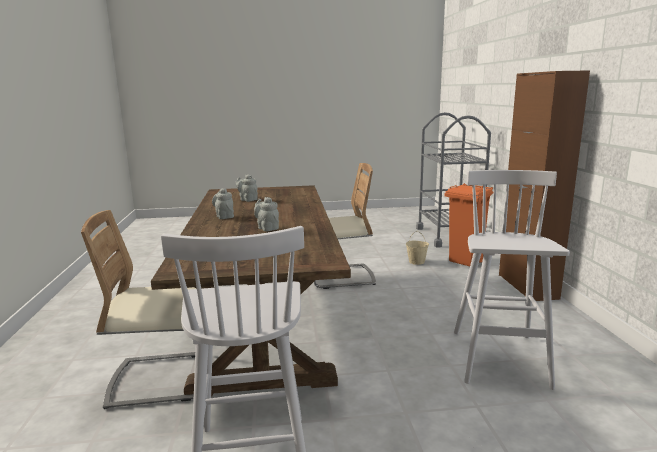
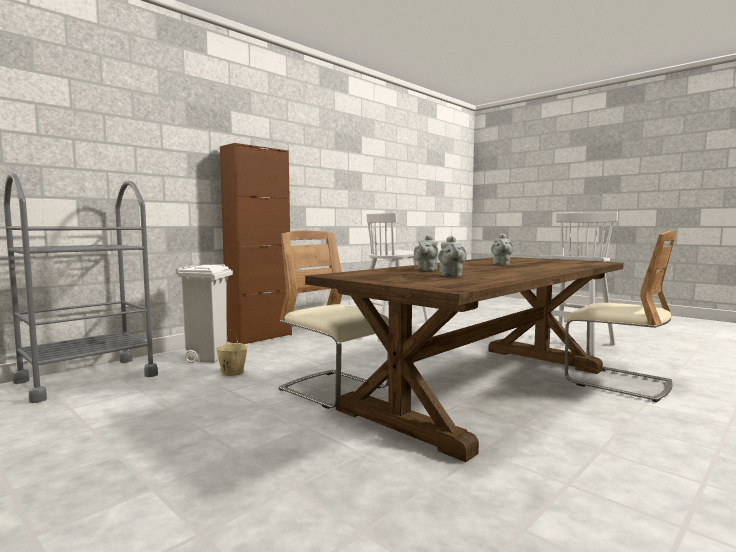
camera: 130 degrees left, 10 degrees down
(224, 216) = (520, 271): grey teapot -> grey teapot (426, 270)
(465, 261) = (208, 358): orange trash can -> white trash can

